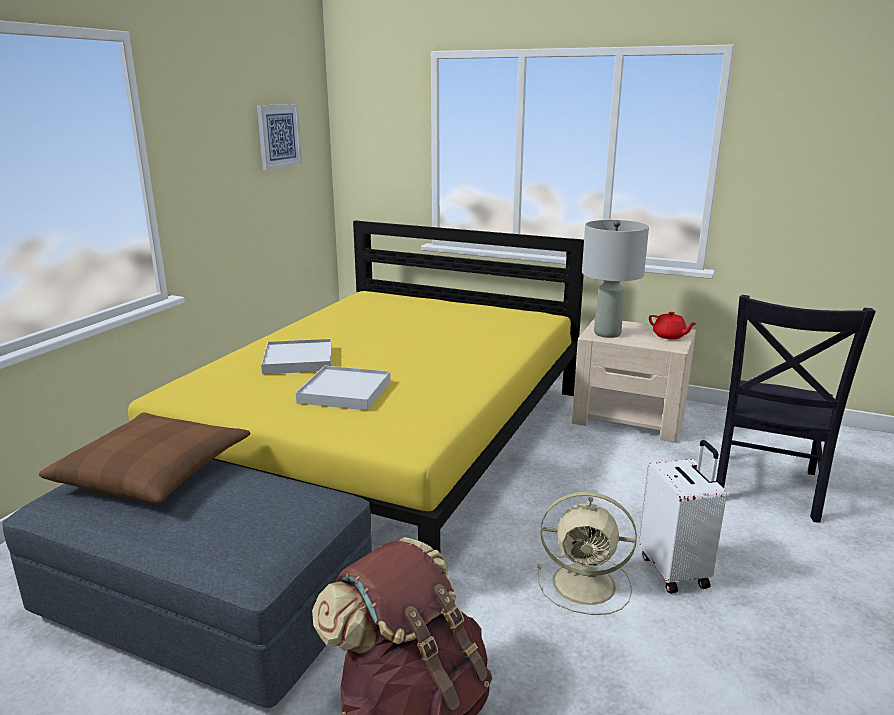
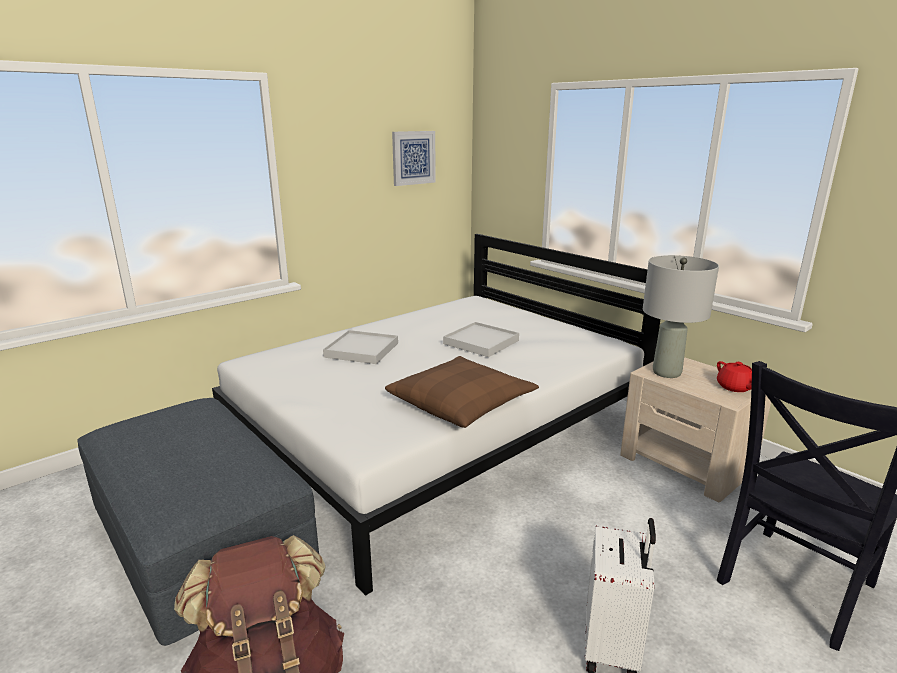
camera: 25 degrees right, 0 degrees up
(153, 472) = (185, 423): brown pillow -> brown pillow (461, 403)
(345, 392) = (368, 385): white tray -> white tray (481, 342)
(389, 441) = (440, 434): yellow bed -> white bed
(586, 584) = (509, 629): beige fan -> none

